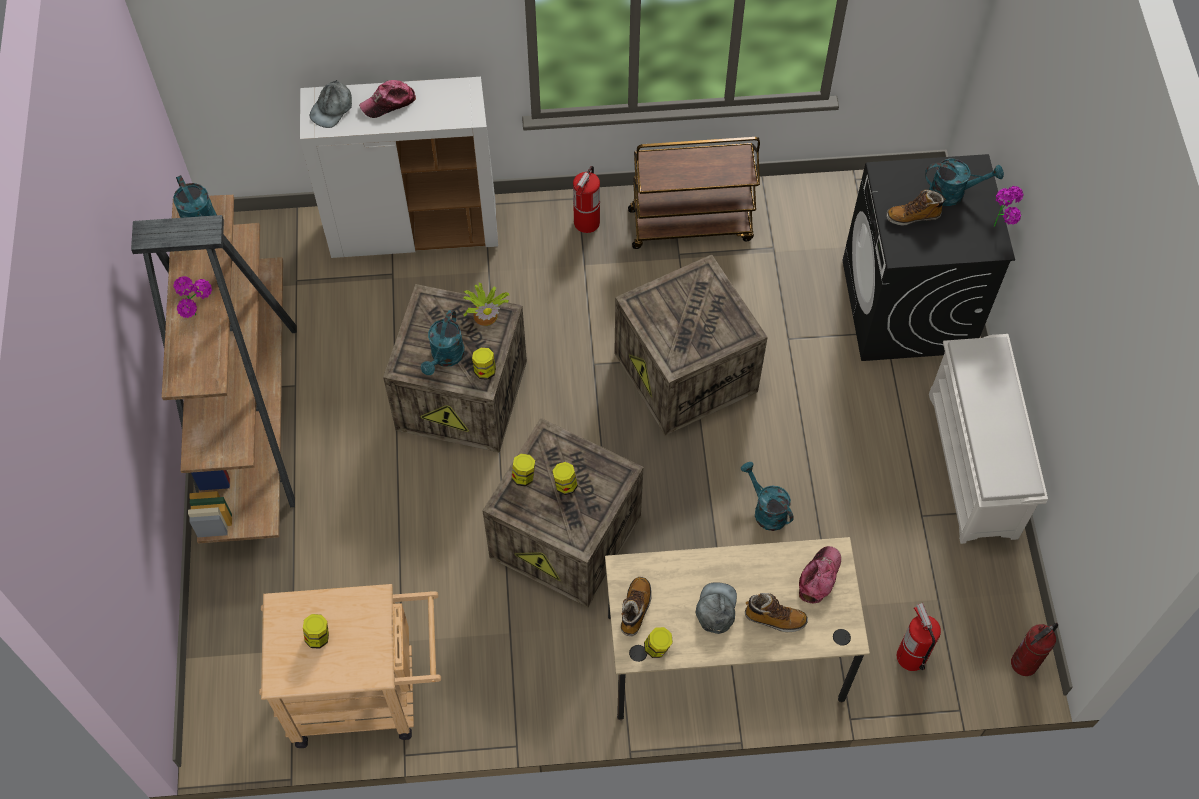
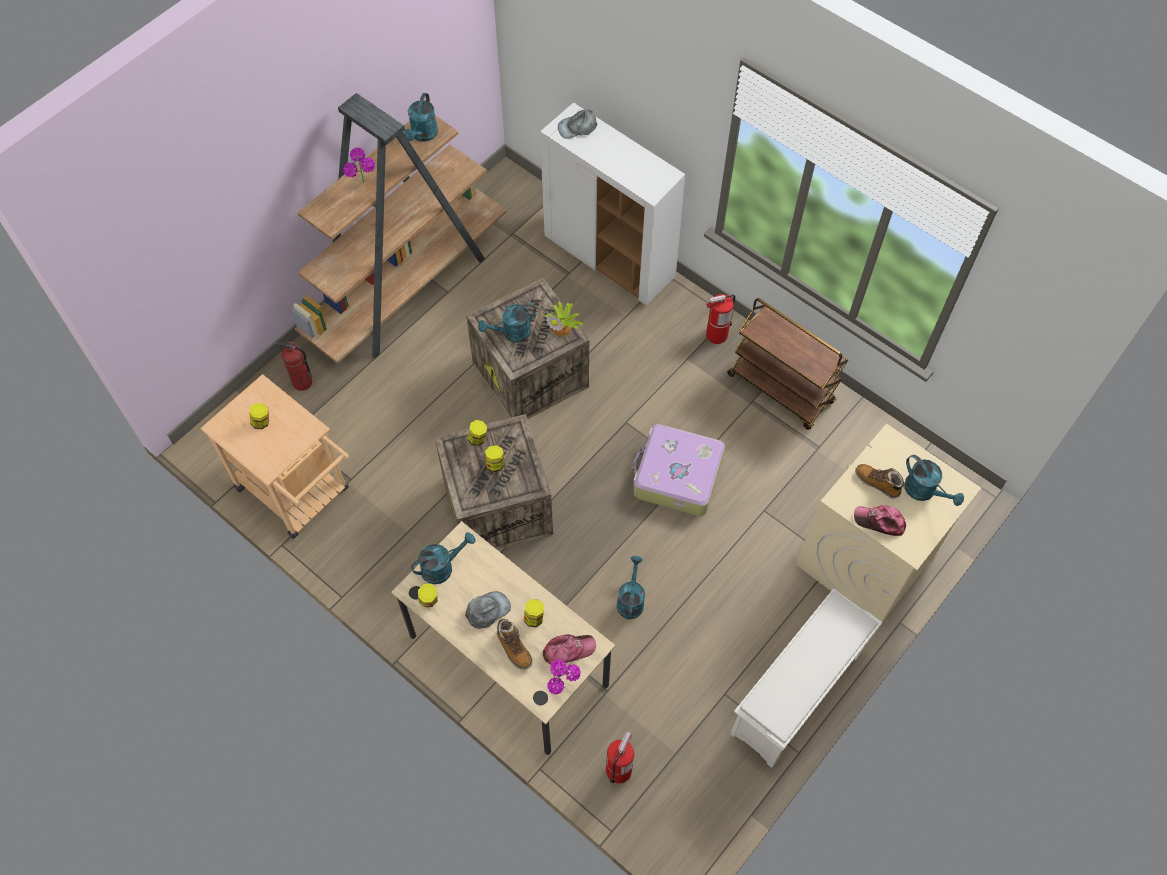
camera: 45 degrees right, 0 degrees up
(388, 103) = (613, 148): cap -> cap (879, 522)
(484, 370) = (525, 359): jar -> jar (534, 617)
(635, 609) = (442, 567): boot -> turquoise watering can
(688, 373) = (676, 476): crate -> suitcase
(907, 307) = (866, 558): black washing machine -> beige washing machine
(1001, 226) = (933, 541): potted plant -> potted plant (563, 687)
(1024, 664) = (685, 846): fire extinguisher -> fire extinguisher (302, 383)

